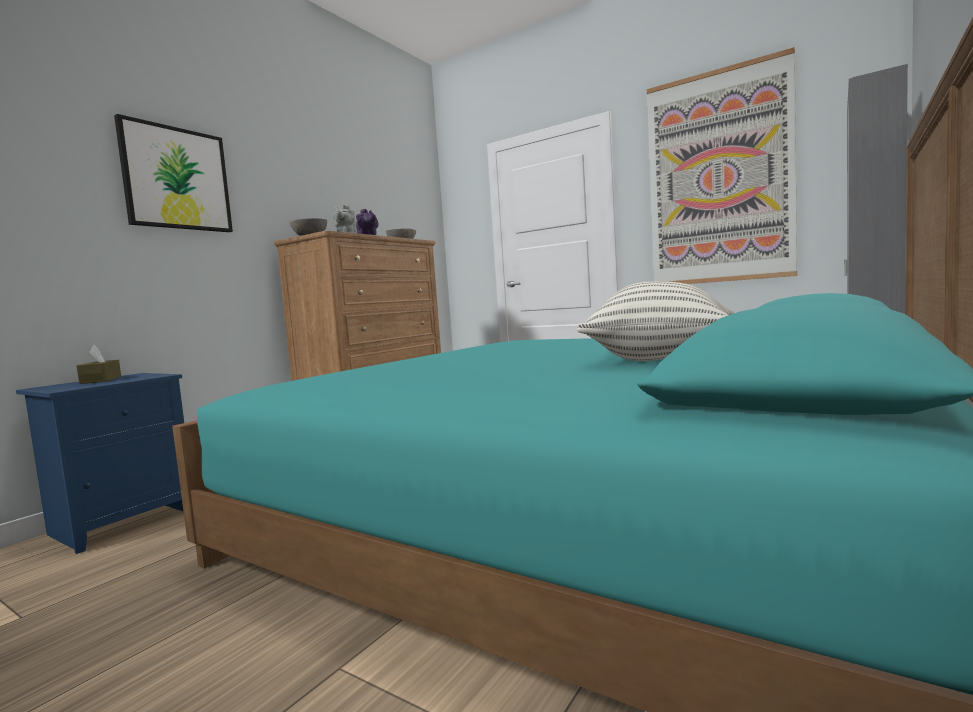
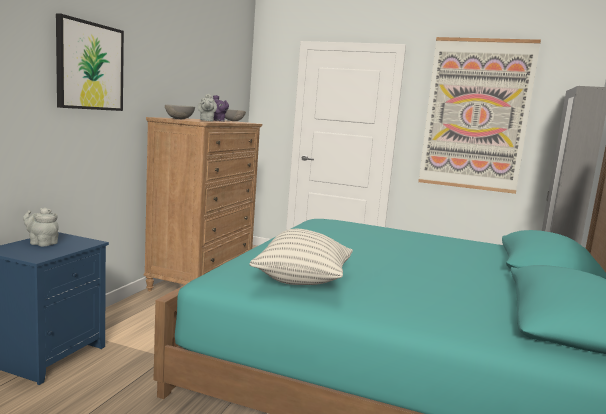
camera: 15 degrees left, 5 degrees up
(101, 380) = (42, 243): brown tissue box -> grey teapot
(661, 359) = (480, 280): pillow -> pillow (302, 281)

